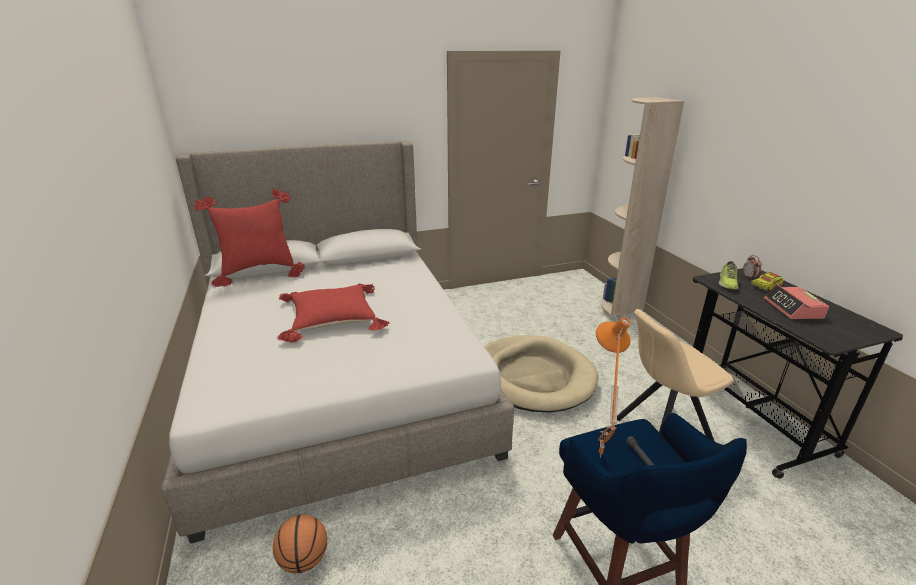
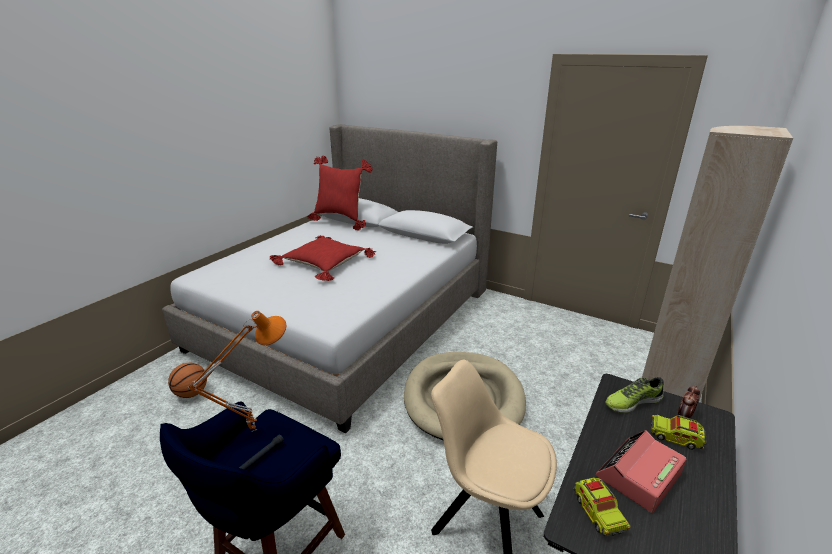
camera: 50 degrees right, 0 degrees up
(818, 331) = (598, 512): none -> toy truck

